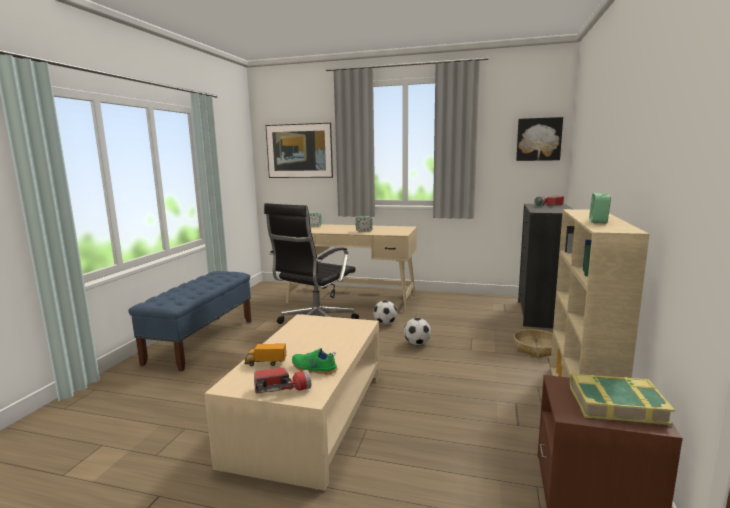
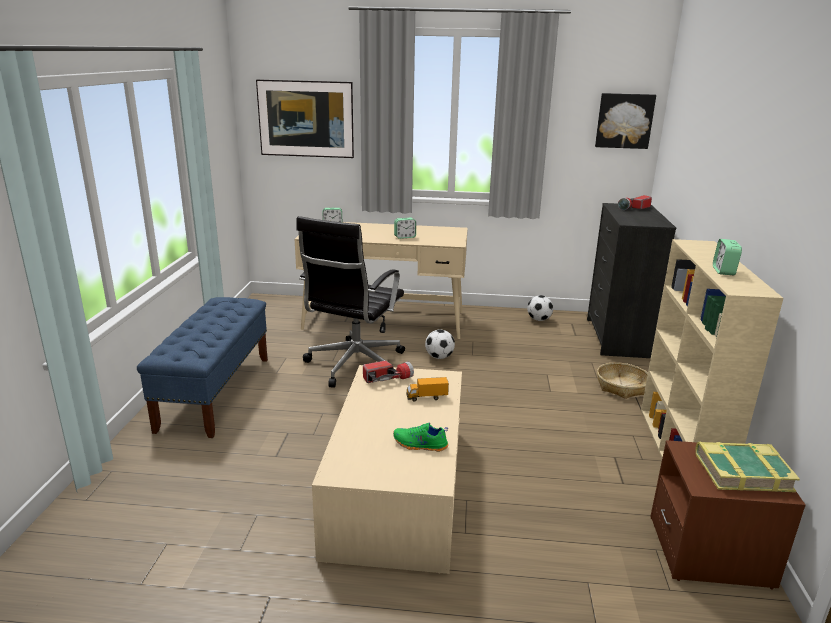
camera: 10 degrees left, 10 degrees up
(266, 363) = (360, 440): toy truck -> toy truck (426, 397)
(282, 389) = (398, 474): flashlight -> flashlight (387, 379)
(417, 343) = (487, 385): football -> football (539, 319)

